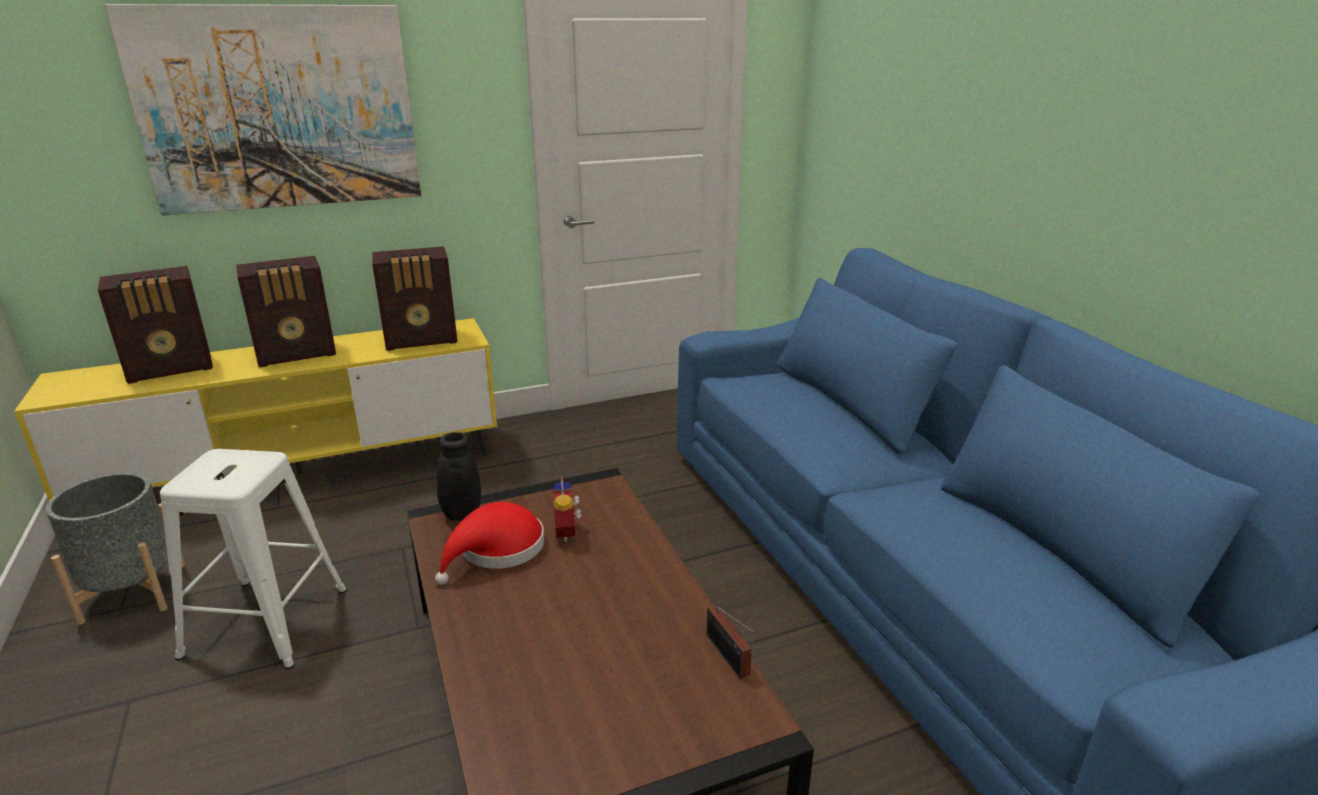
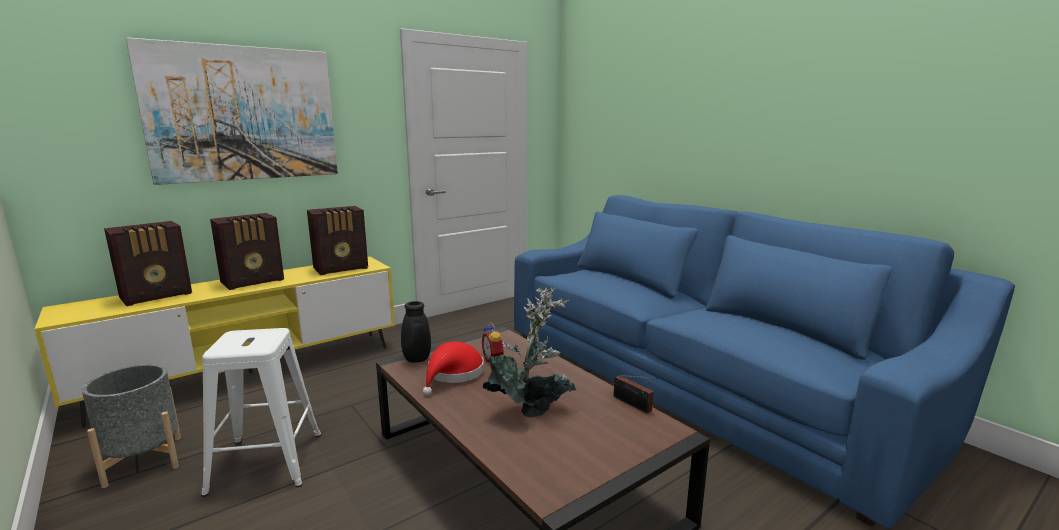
camera: 15 degrees left, 10 degrees down
(571, 636) = (531, 409): none -> potted plant

